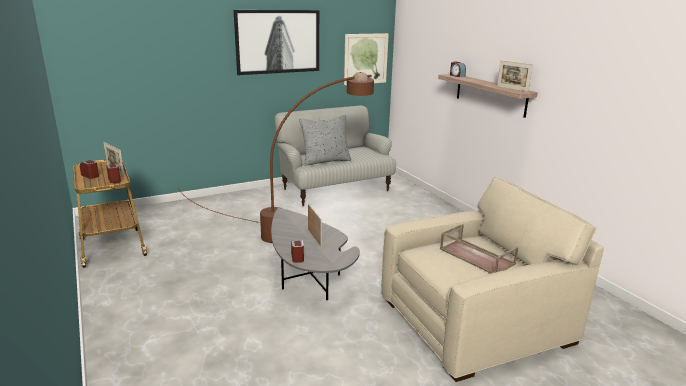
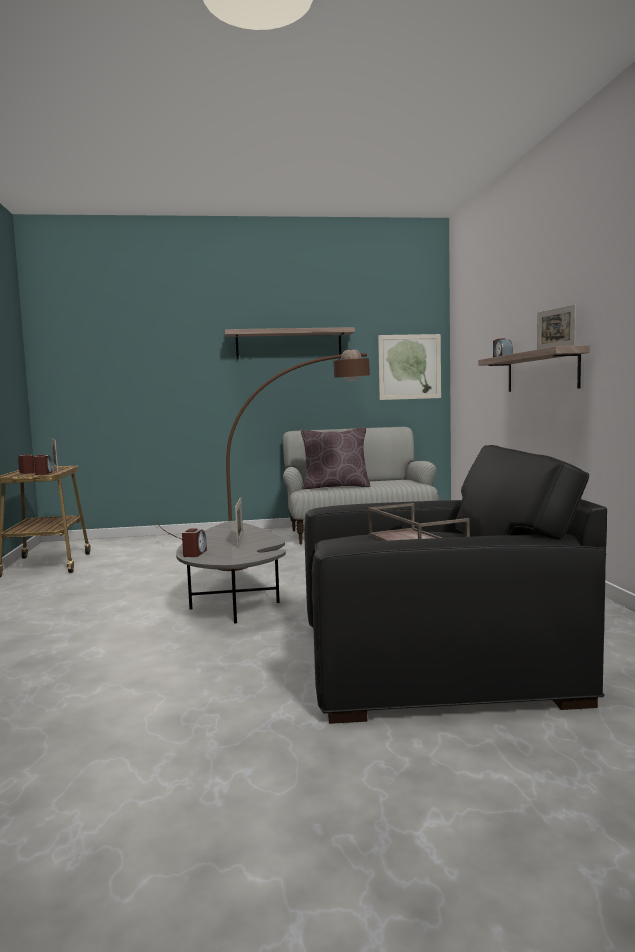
camera: 20 degrees right, 15 degrees down
(278, 41) = (289, 344): picture -> shelf
(325, 161) = (336, 487): grey pillow -> brown pillow
(475, 320) = (434, 661): beige armchair -> black armchair

